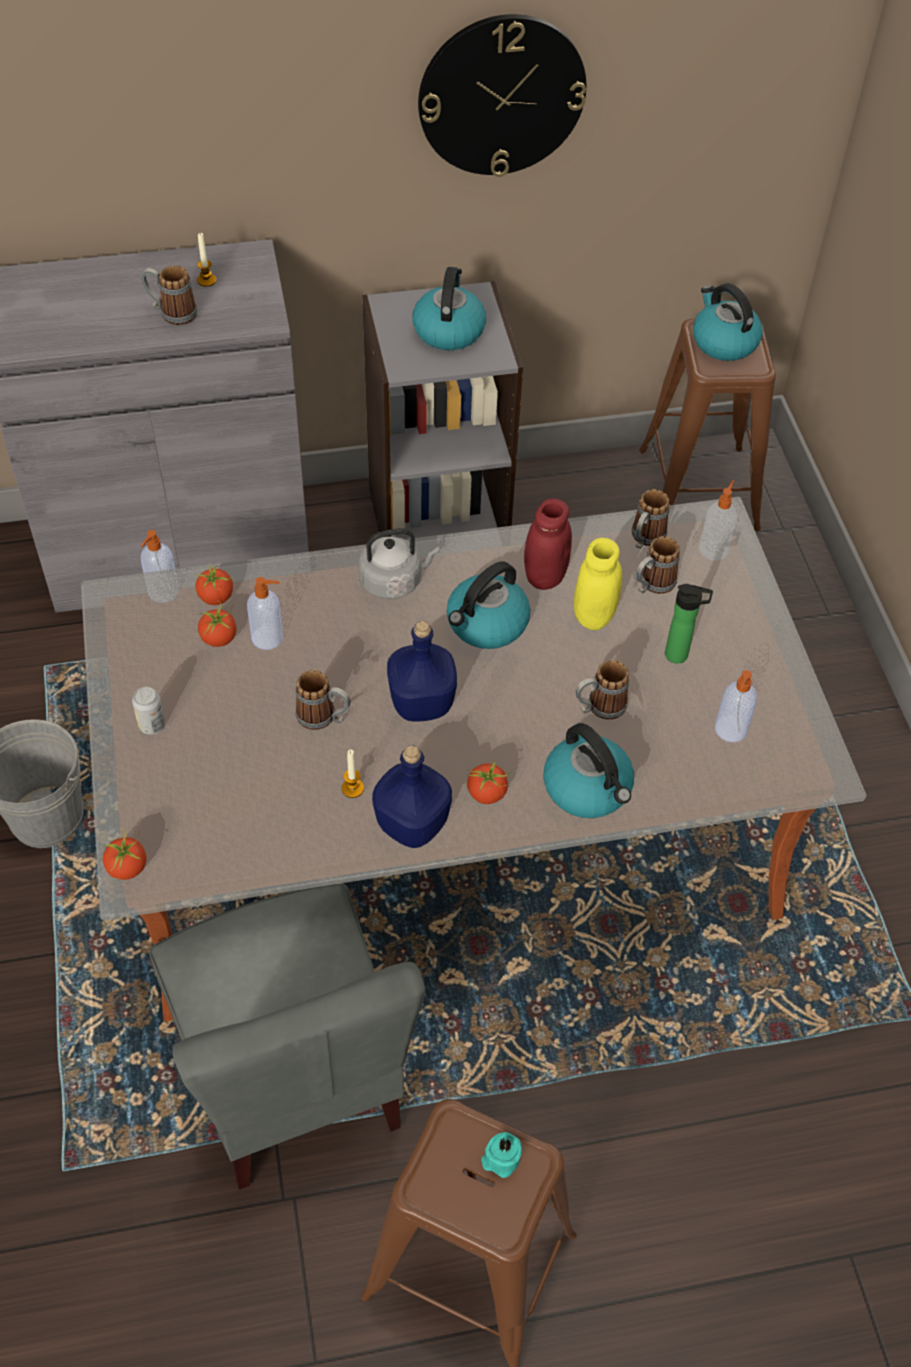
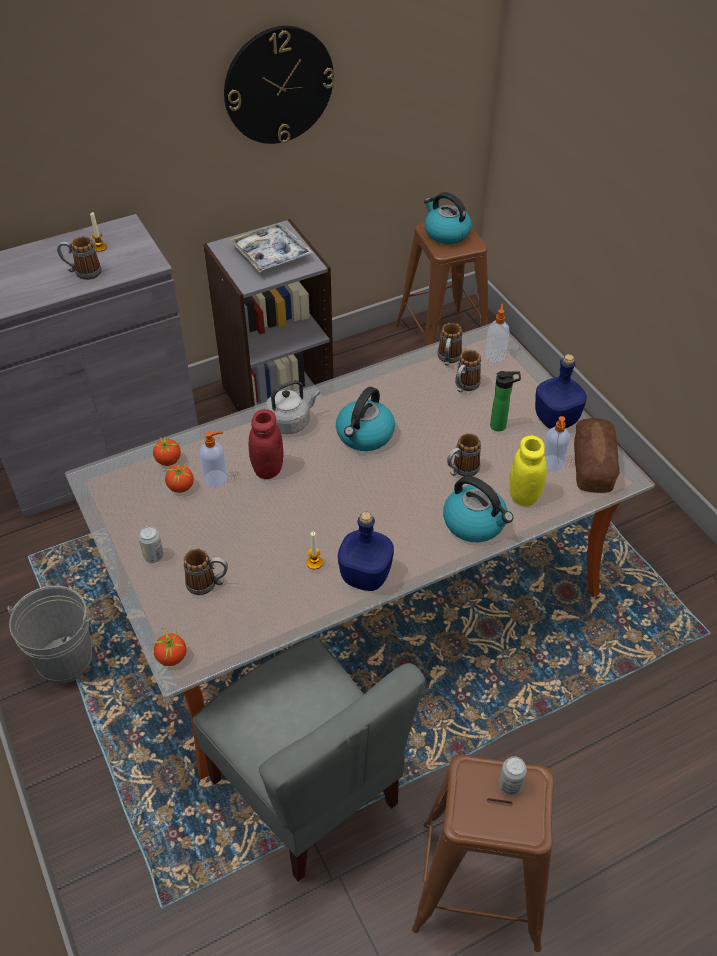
camera: 15 degrees left, 5 degrees down
(162, 592) = (128, 466): soap dispenser -> none
(324, 718) = (276, 521): mug -> mug (208, 584)
(420, 704) = (340, 496): blue bottle -> blue bottle (555, 420)
(448, 330) = (271, 254): kettle -> tray
(487, 793) = (409, 543): tomato -> none
(500, 1159) = (510, 785): turquoise candle -> can
(545, 576) = (392, 397): red jar -> red jar (268, 469)
(594, 616) = (434, 414): yellow jar -> yellow jar (523, 496)
(786, 747) = (592, 466): none -> bread

